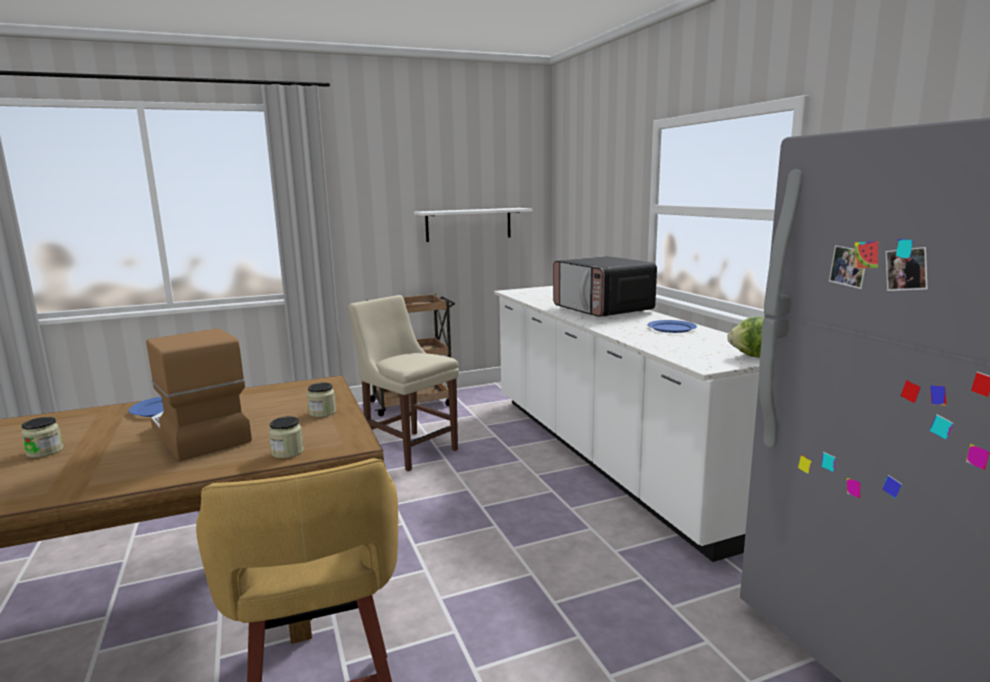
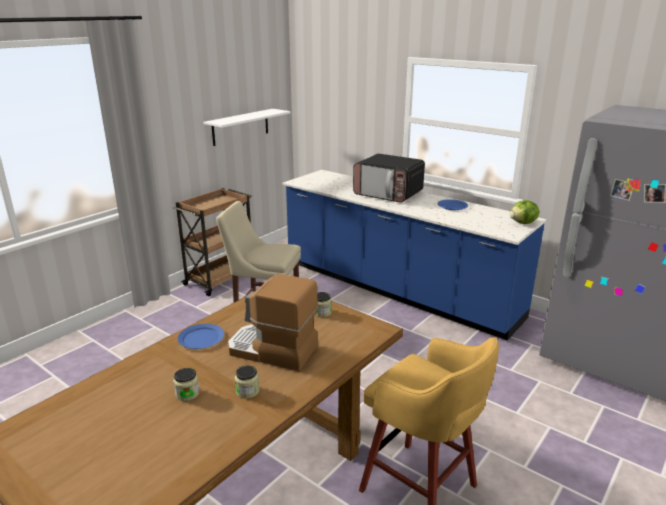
camera: 30 degrees left, 10 degrees up
(287, 452) = (353, 345): jar -> jar (247, 391)
(608, 456) = (397, 290): white counter -> blue counter

